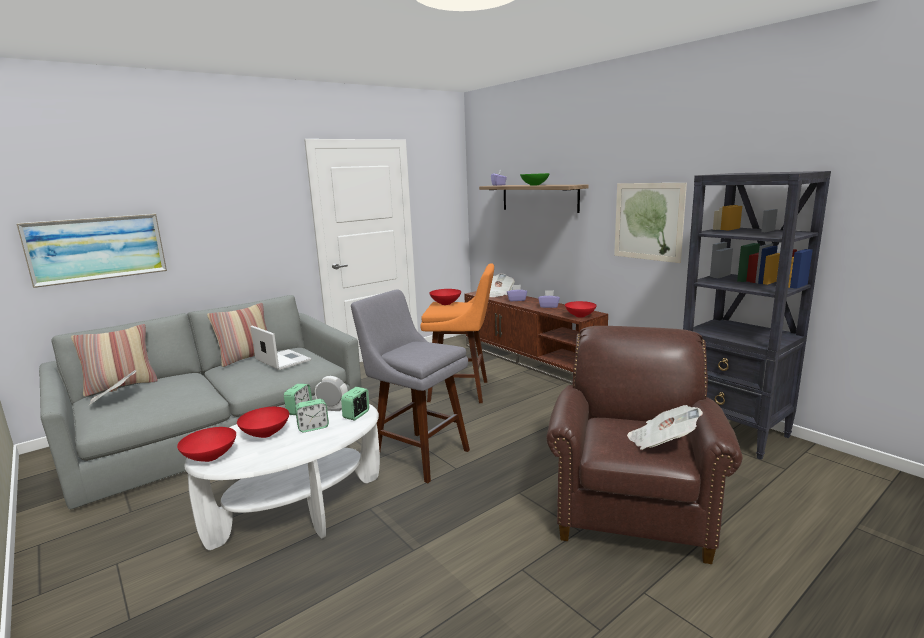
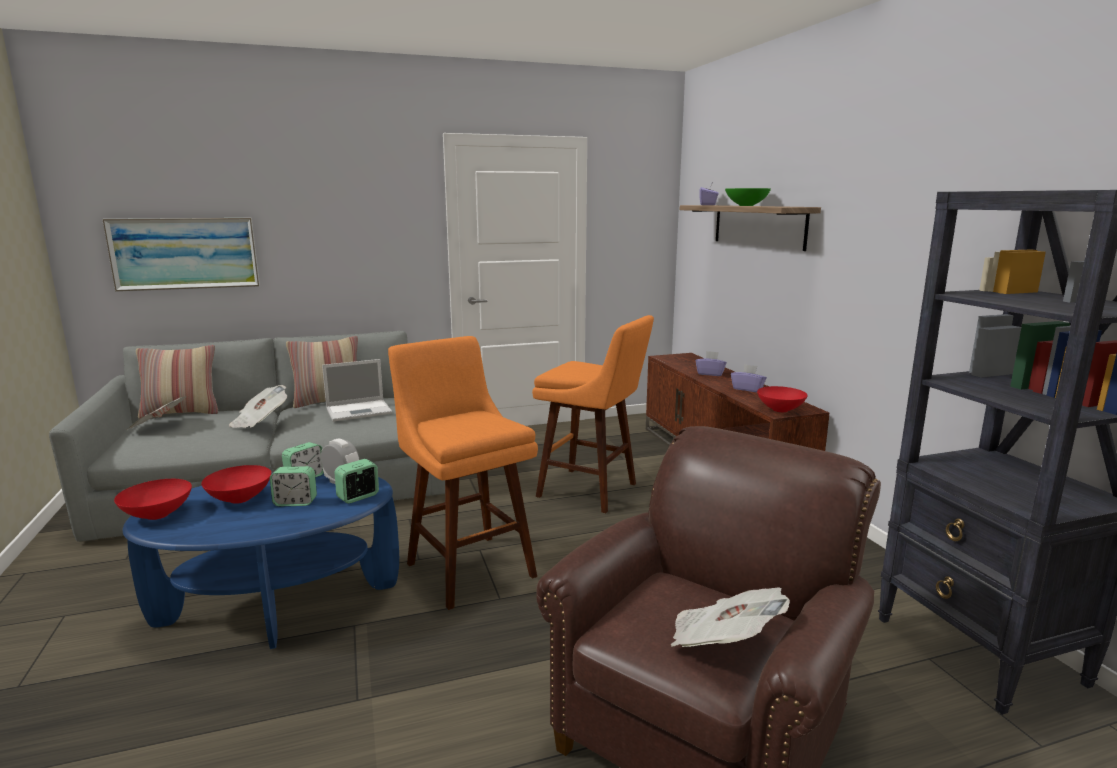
camera: 20 degrees right, 0 degrees up
(282, 360) = (360, 410): laptop -> laptop turned 90 degrees clockwise
(300, 511) = (279, 605): white coffee table -> blue coffee table
(418, 455) = (467, 567): grey stool -> orange stool
(446, 303) = (580, 365): red bowl -> none
(498, 294) = (694, 362): newspaper -> newspaper (260, 421)
(648, 221) = (898, 271): picture -> none

